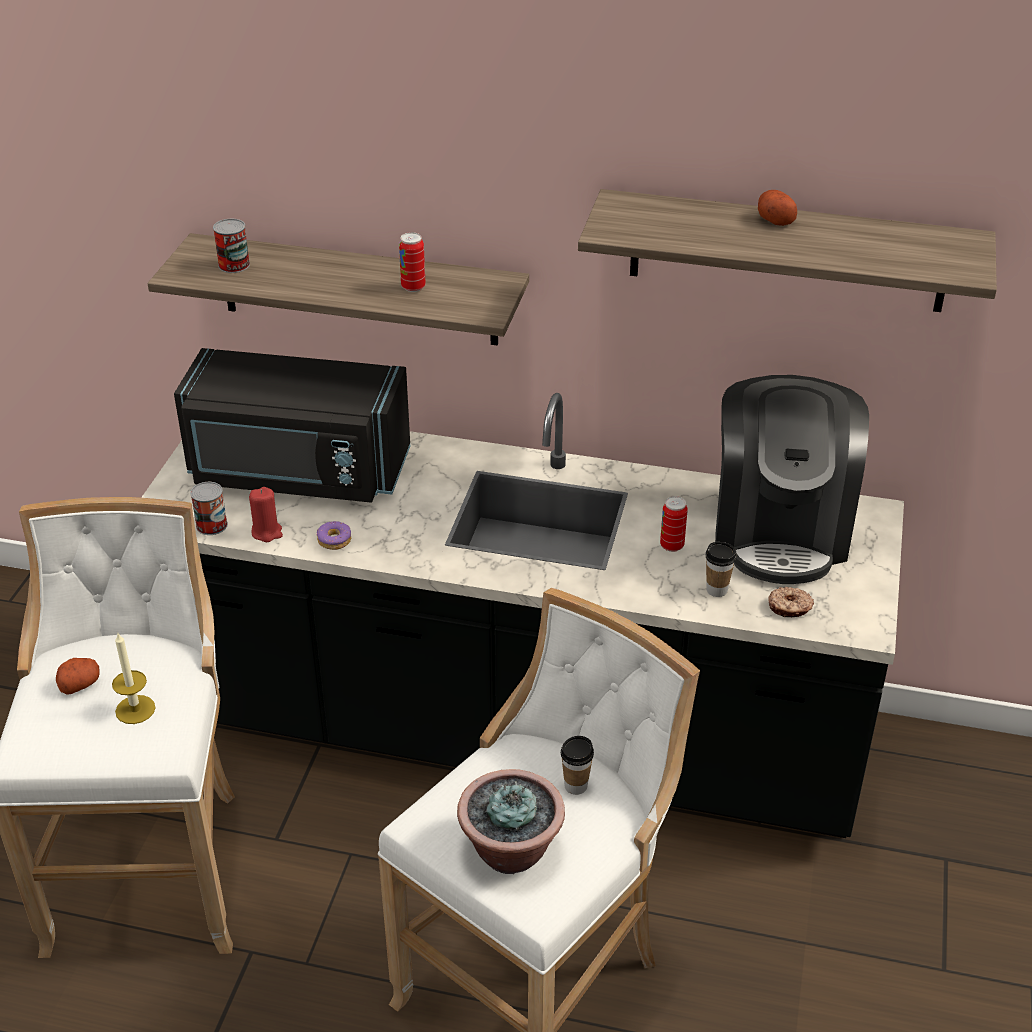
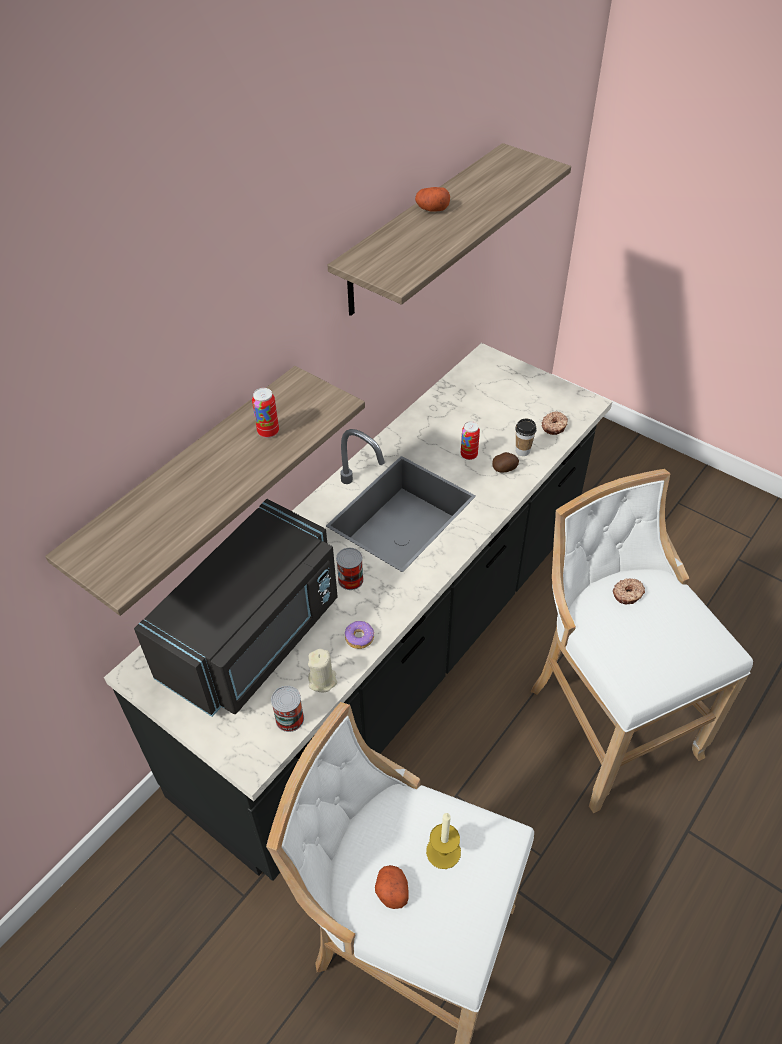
camera: 65 degrees left, 10 degrees up
(234, 265) = (138, 536): can -> can (350, 580)
(267, 532) = (322, 680): red candle -> beige candle
(510, 850) = (673, 647): potted plant -> none
(575, 786) = (628, 594): cup -> donut
(670, 582) = (504, 469): none -> potato
(780, 530) = (481, 402): coffee machine -> none

